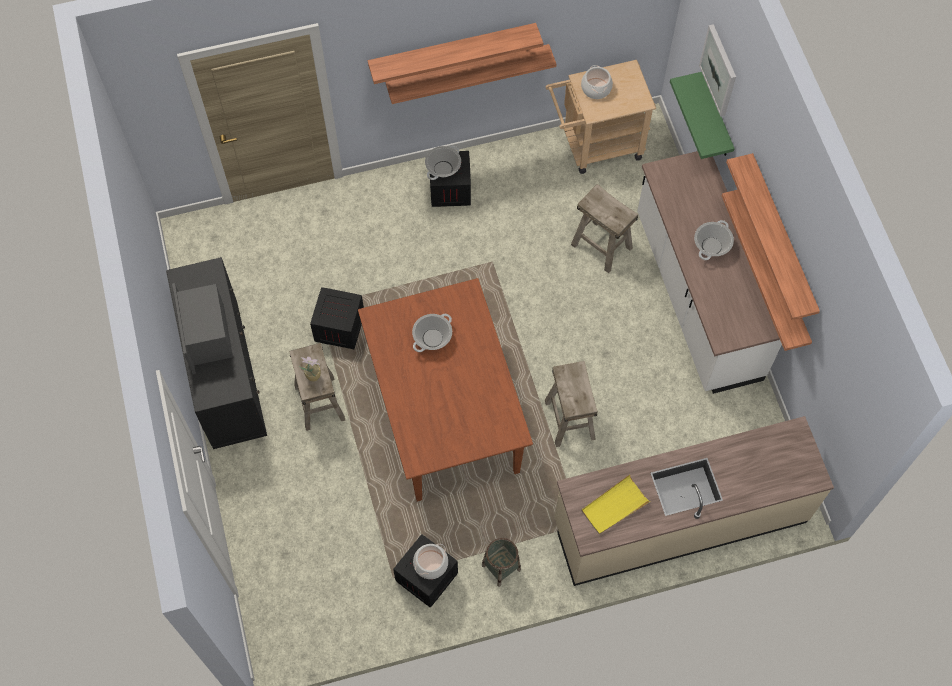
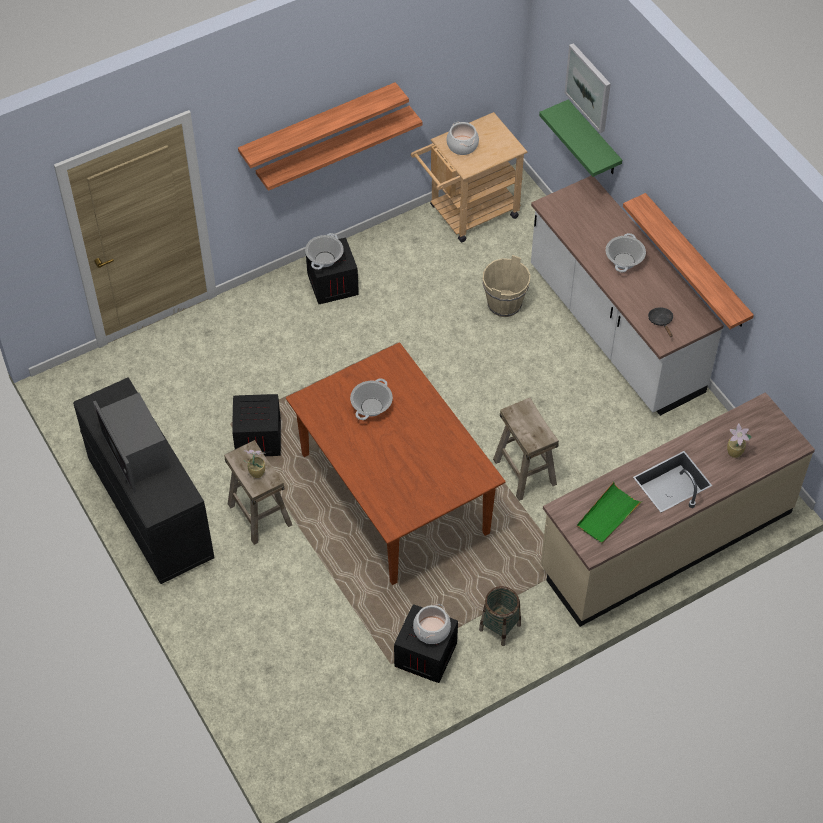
camera: 15 degrees left, 10 degrees down
(602, 246) = (504, 304): beige stool -> beige bucket
(614, 506) = (608, 515): yellow tray -> green tray
(727, 318) = (661, 321): none -> black frying pan
(755, 472) = (735, 453): none -> potted plant
(782, 237) = (697, 223): shelf -> none

